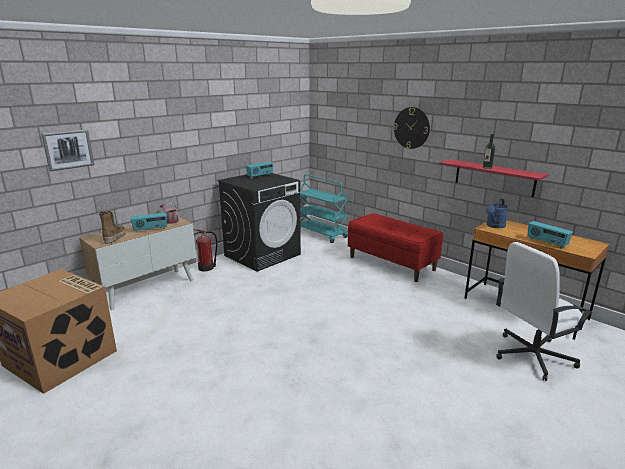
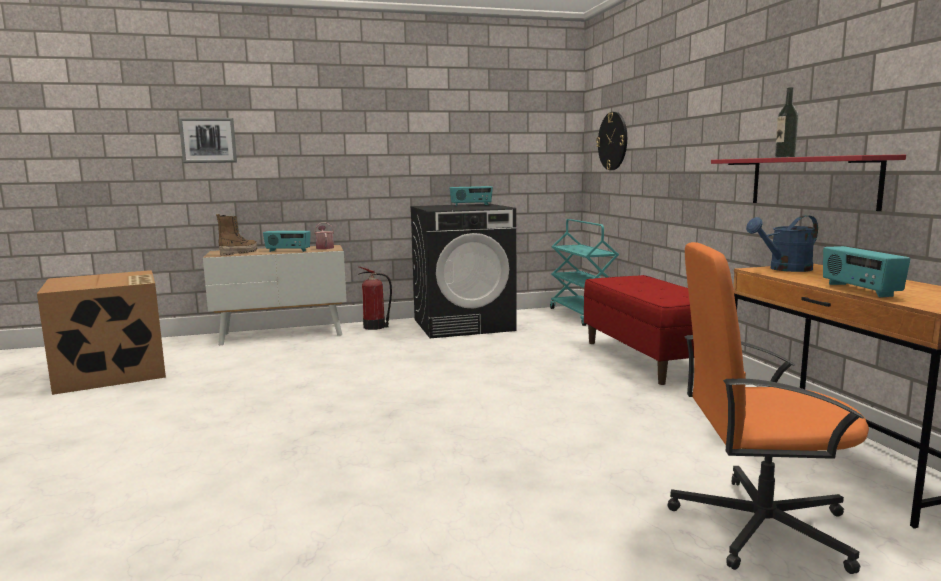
camera: 30 degrees right, 10 degrees down
(411, 128) = (694, 116): wall clock -> wall clock (613, 141)
(532, 356) = (758, 525): white office chair -> orange office chair

